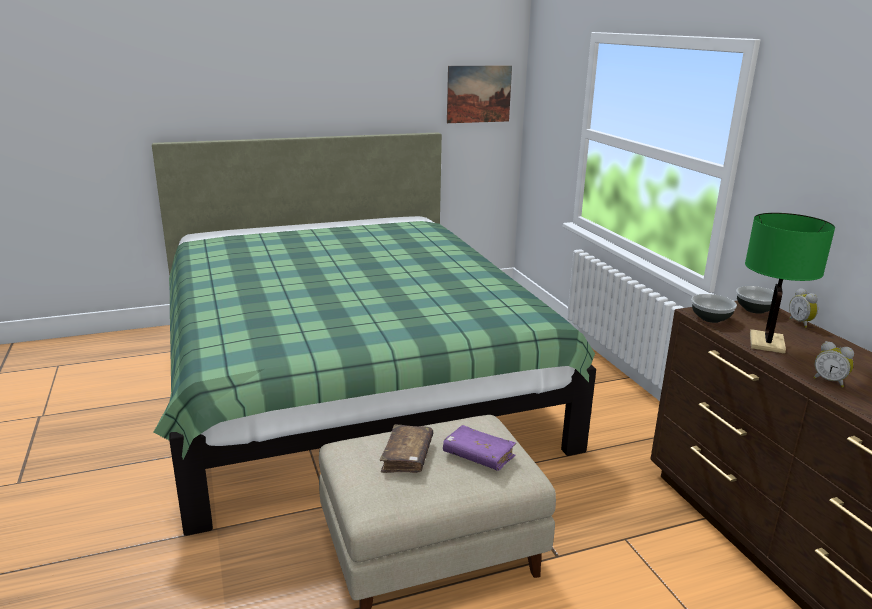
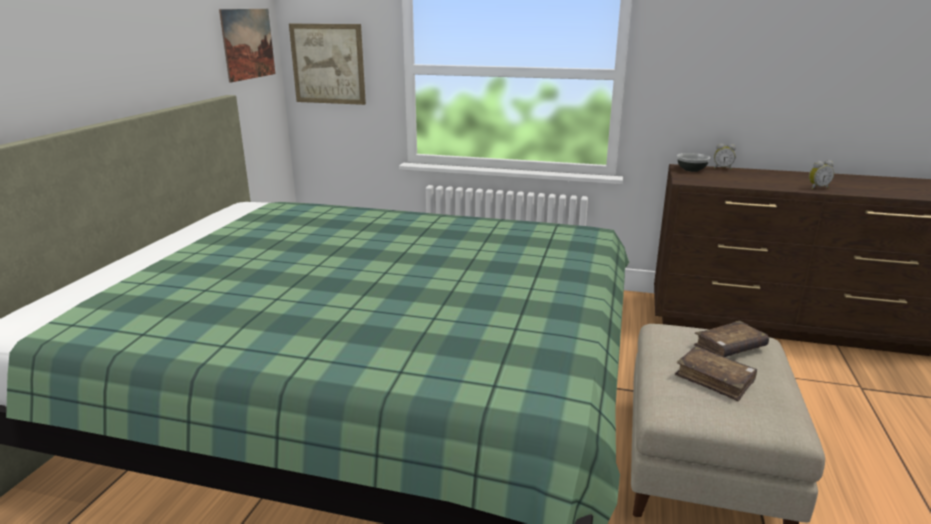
camera: 55 degrees left, 0 degrees up
(478, 456) = (729, 348): purple book -> brown book
(544, 118) = (328, 64): none -> picture
(710, 319) = (699, 181): bowl -> none
(767, 343) = (751, 182): green table lamp -> none

